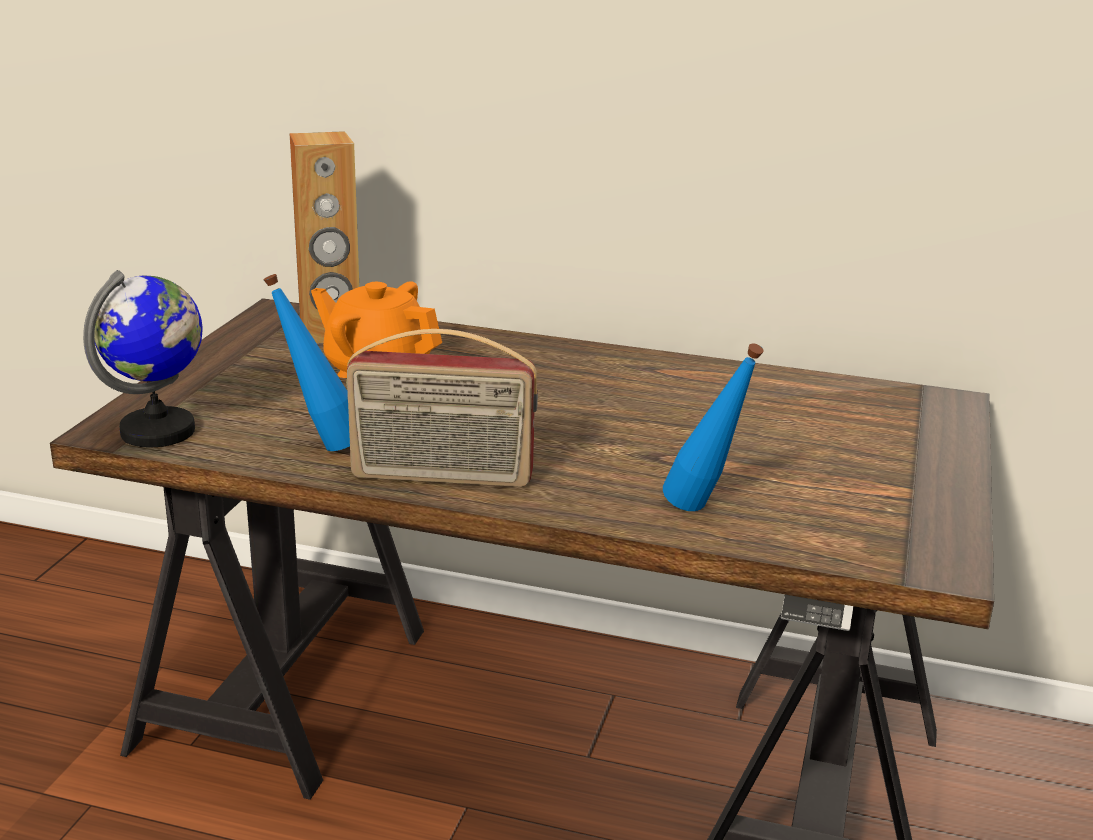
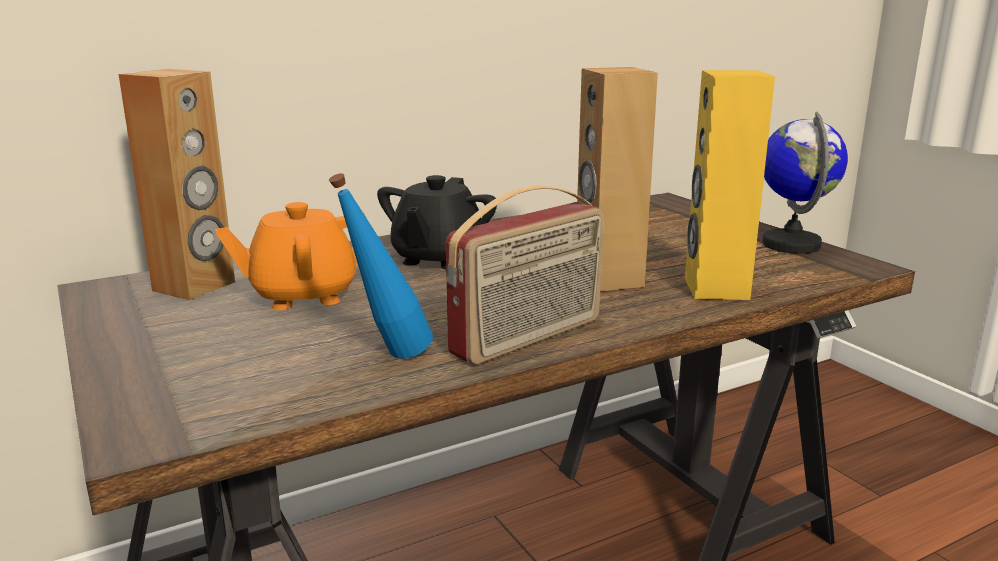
camera: 45 degrees left, 5 degrees down
(159, 431) = (203, 414): globe -> globe (791, 244)
(545, 378) = (437, 258): none -> black teapot
(632, 459) = (607, 279): none -> brown speaker
(704, 512) = (715, 288): blue bottle -> yellow speaker

